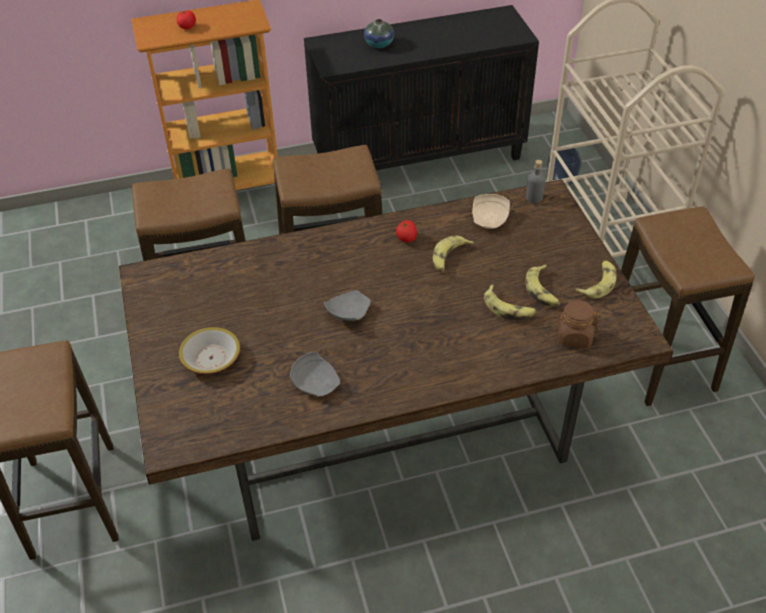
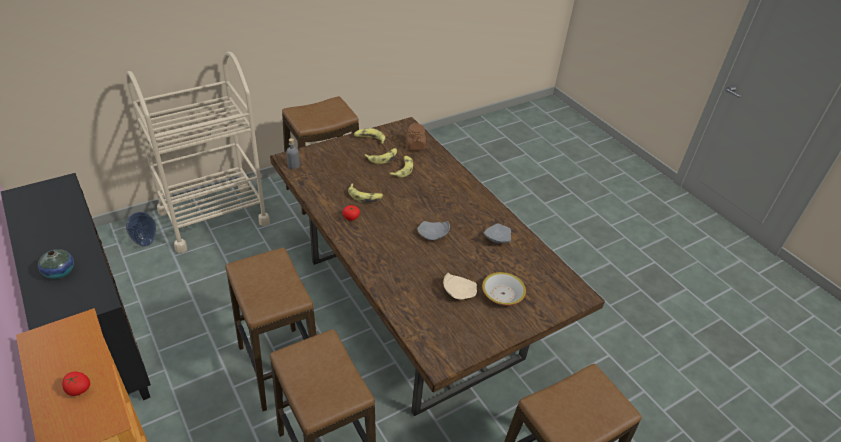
camera: 110 degrees left, 5 degrees down
(490, 219) = (320, 182): beige plate -> beige plate (458, 291)

